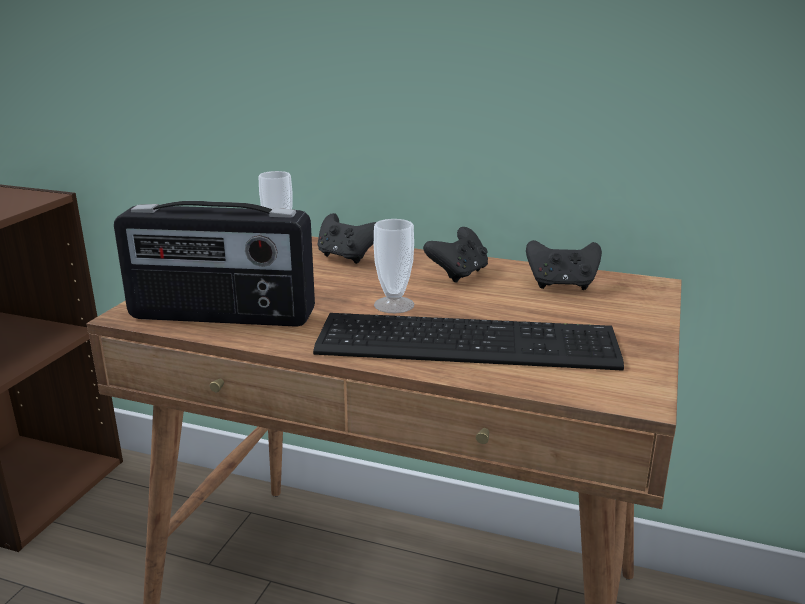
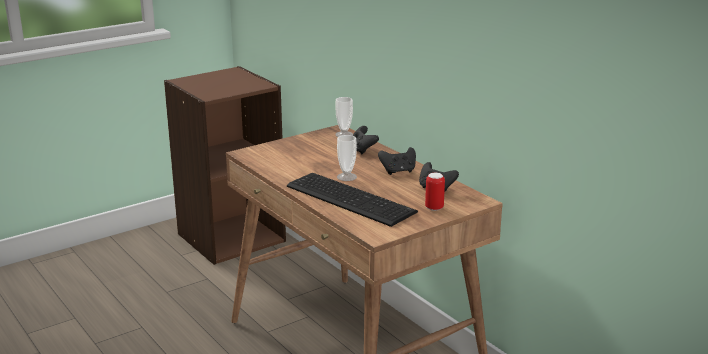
camera: 35 degrees right, 0 degrees up
(222, 316) = (274, 163): radio -> none
(618, 315) = (434, 208): none -> can

